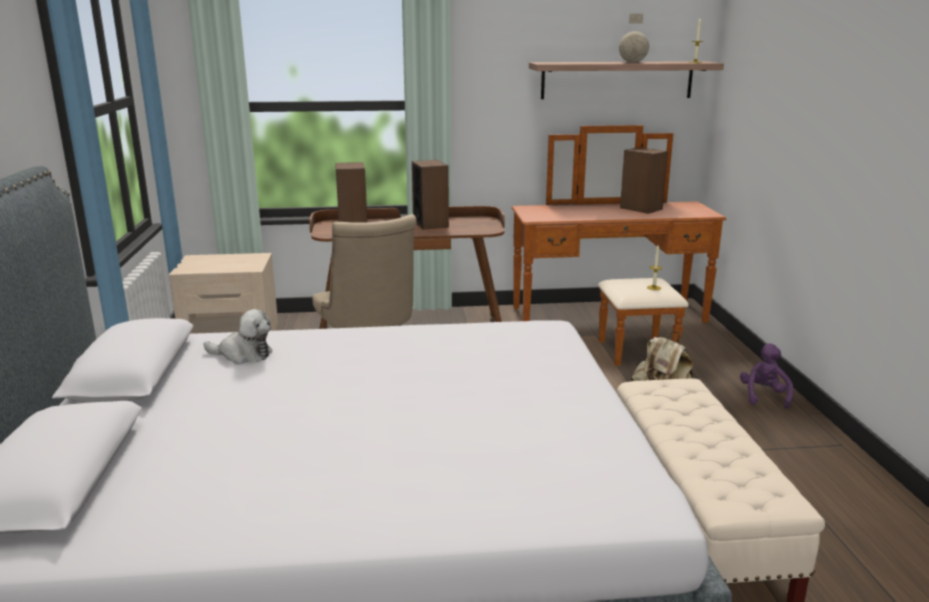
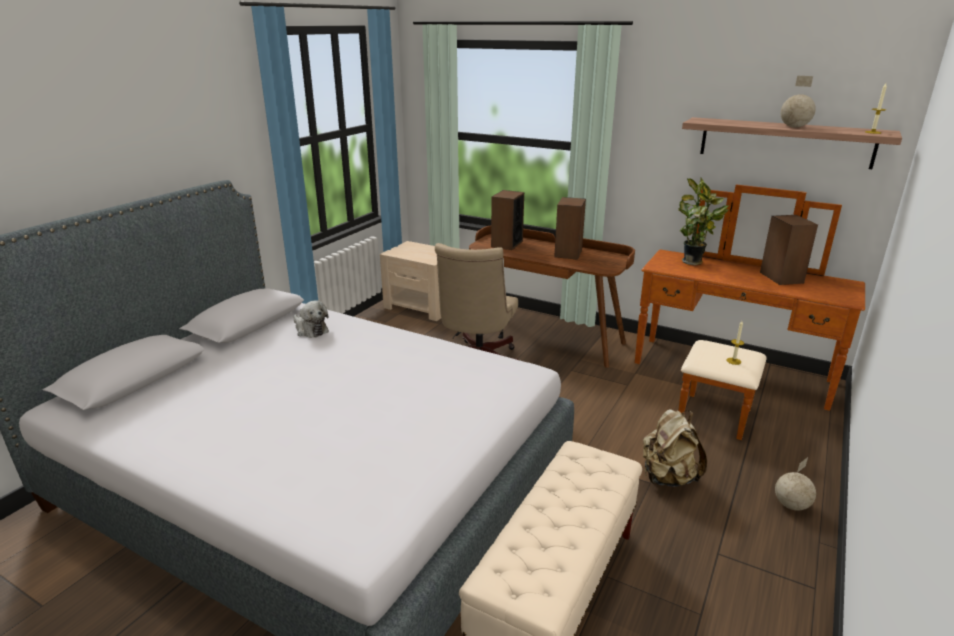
camera: 35 degrees right, 5 degrees up
(559, 210) = (694, 263): none -> potted plant
(763, 396) = (791, 505): purple plush toy -> globe

